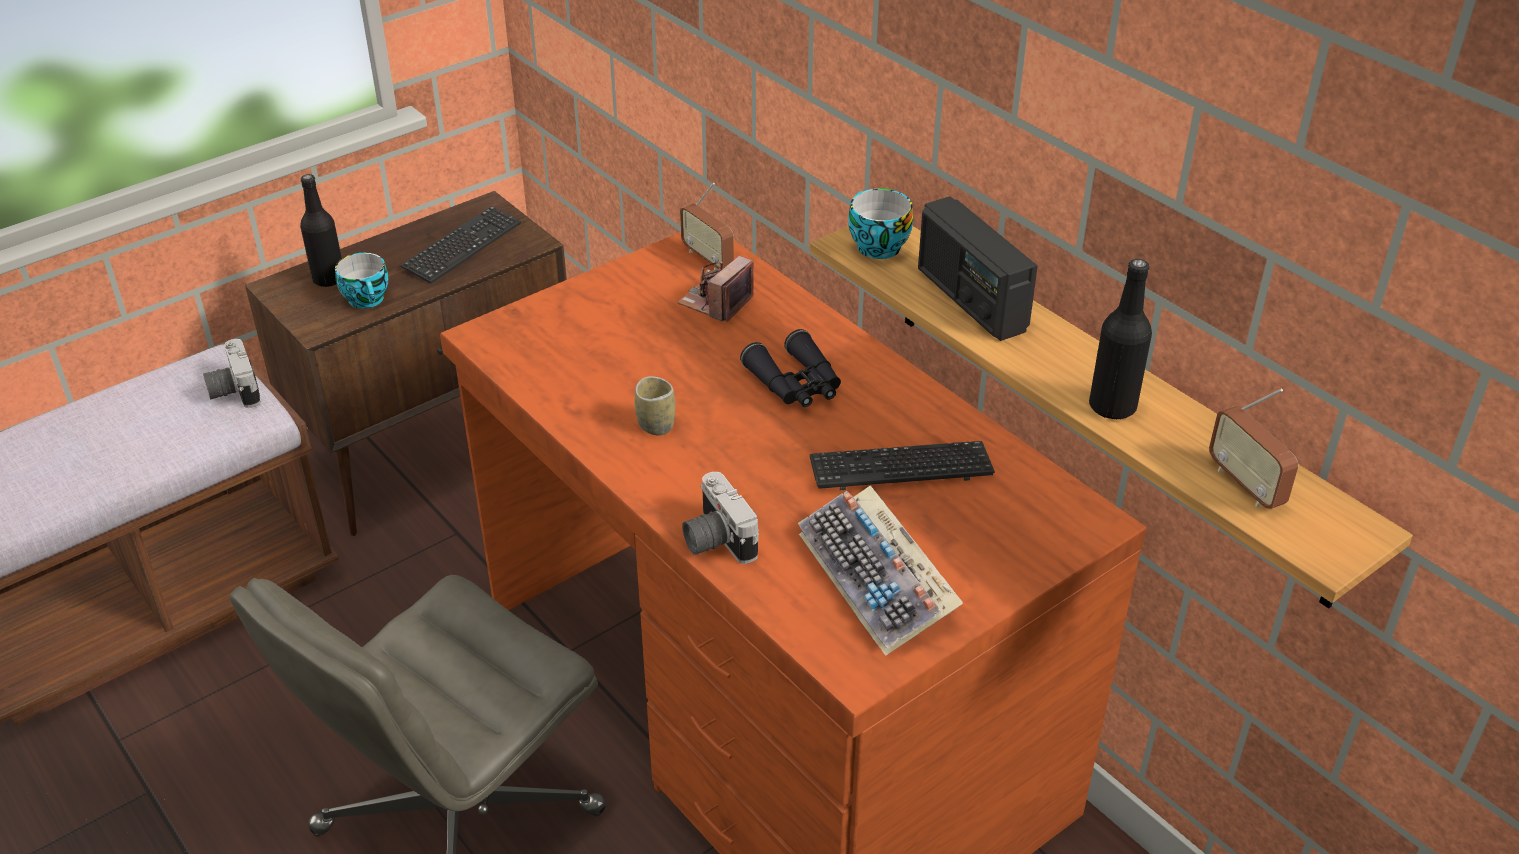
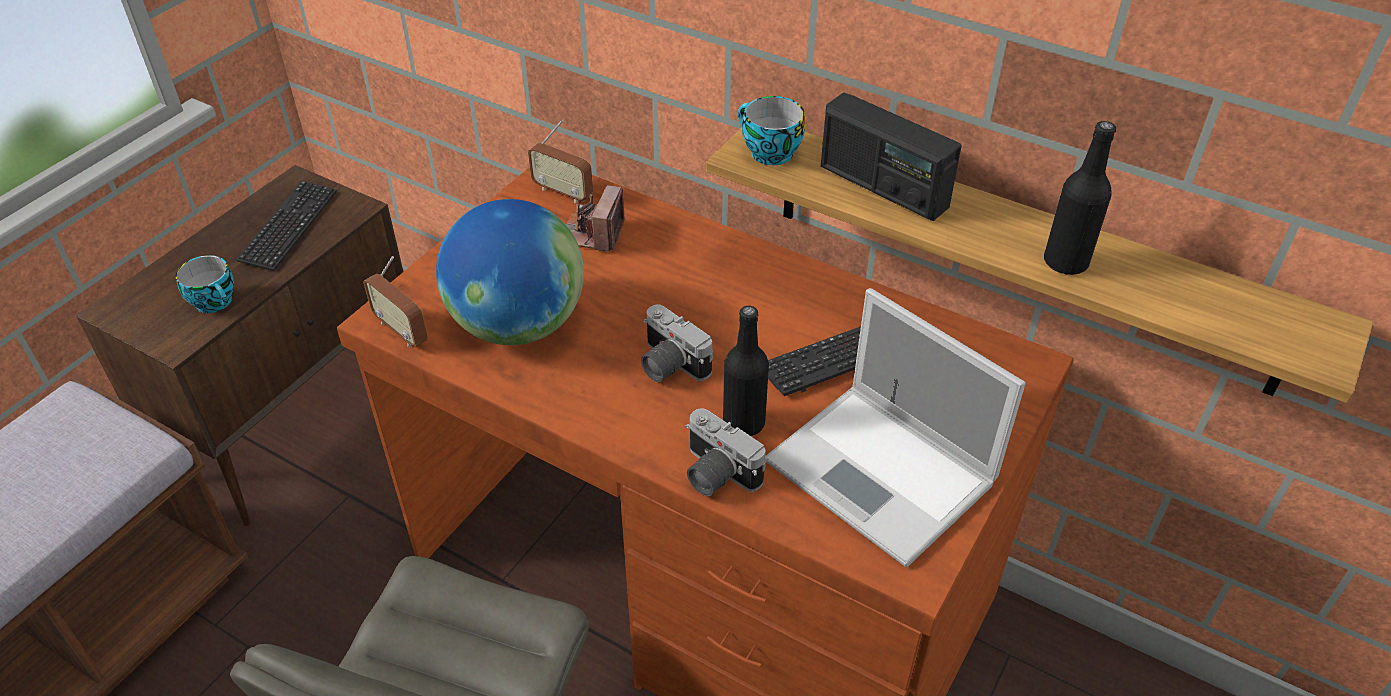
camera: 20 degrees left, 5 degrees up
(233, 390) = (103, 428): camera -> camera (668, 365)
(329, 279) = (165, 289): black bottle -> black bottle (743, 423)
(602, 367) = (517, 324): none -> globe
(656, 425) = (599, 371): cup -> none
(796, 384) = (707, 297): black binoculars -> none
(878, 581) = (883, 474): keyboard -> laptop
(1245, 485) = (1219, 310): radio -> radio (401, 331)

